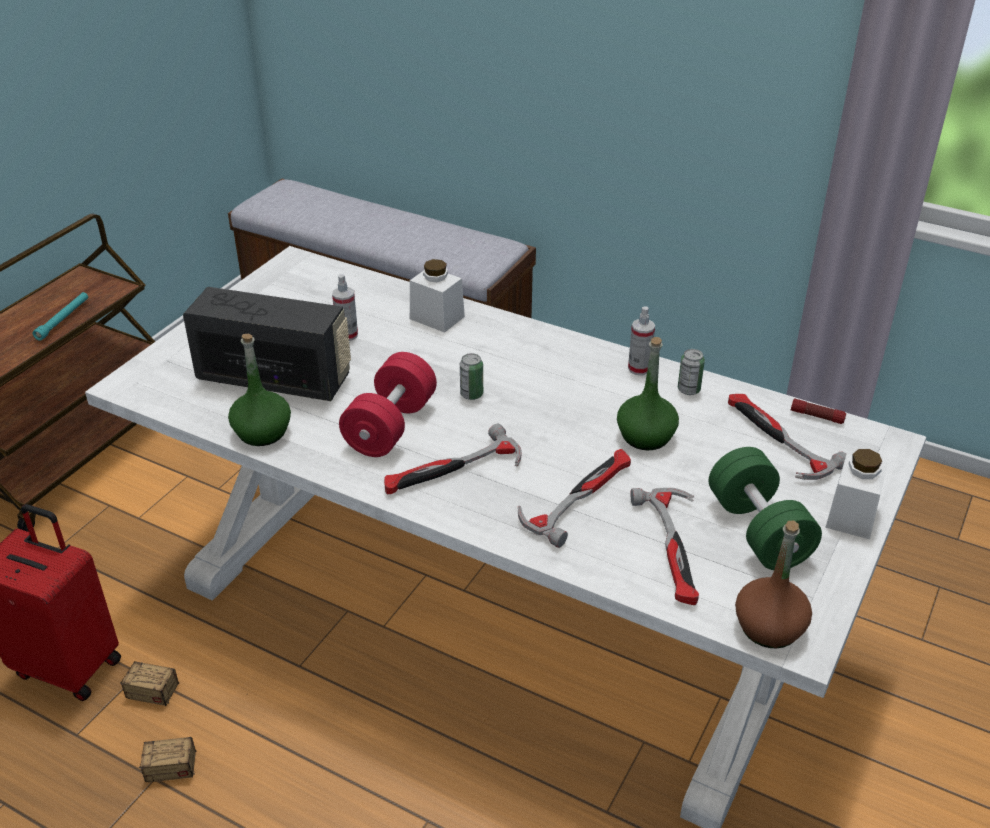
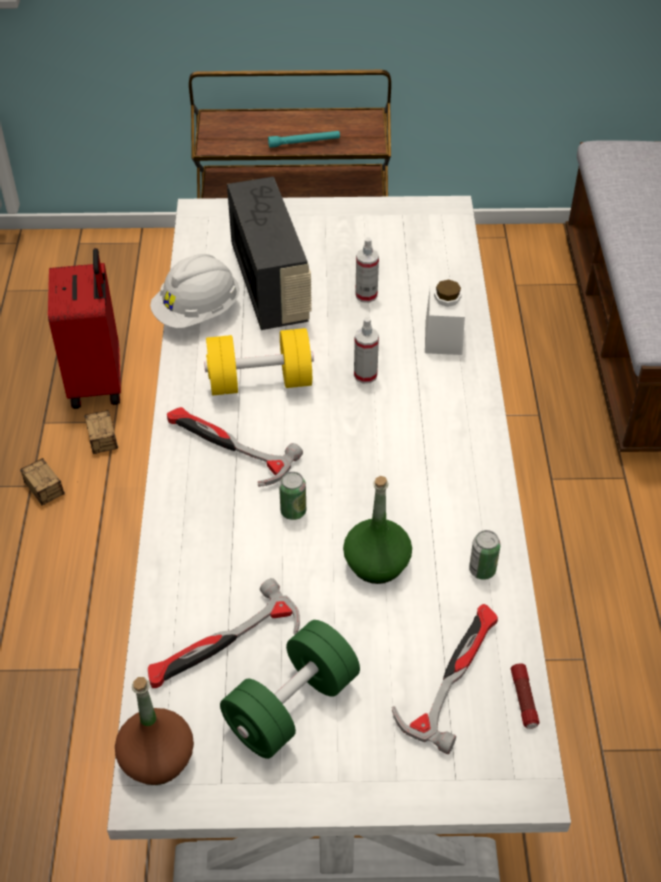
camera: 60 degrees right, 10 degrees up
(262, 432) = (197, 313): green bottle -> white hard hat
(390, 426) = (260, 382): red dumbbell -> yellow dumbbell
(471, 394) = (345, 413): can -> can (293, 511)
(578, 496) = (251, 547): hammer -> none
(639, 368) = (486, 516): spray bottle -> spray bottle (365, 375)
(851, 516) = (369, 783): white jar -> none

